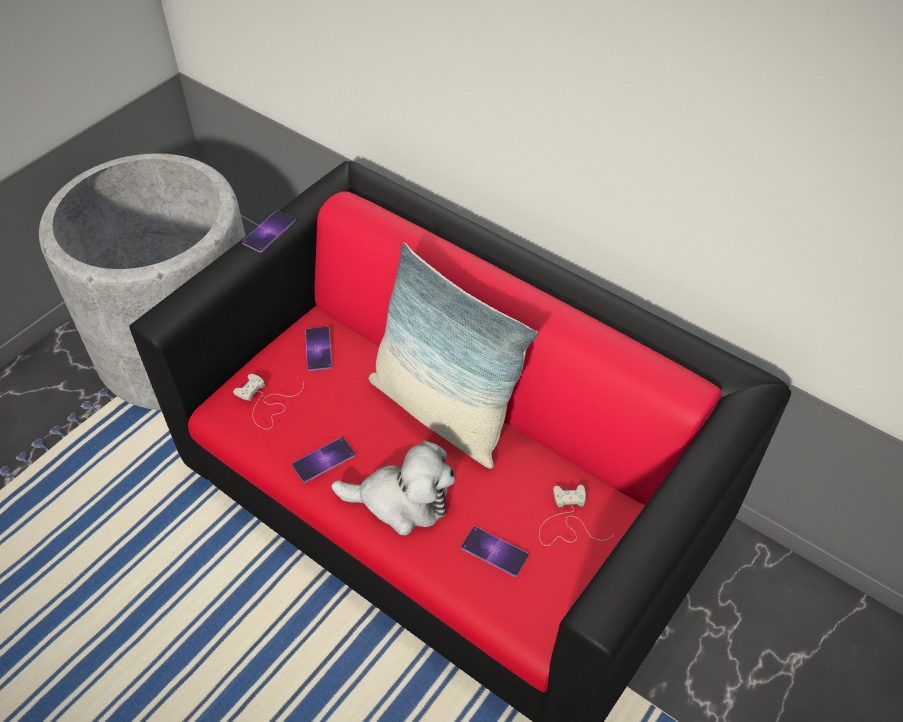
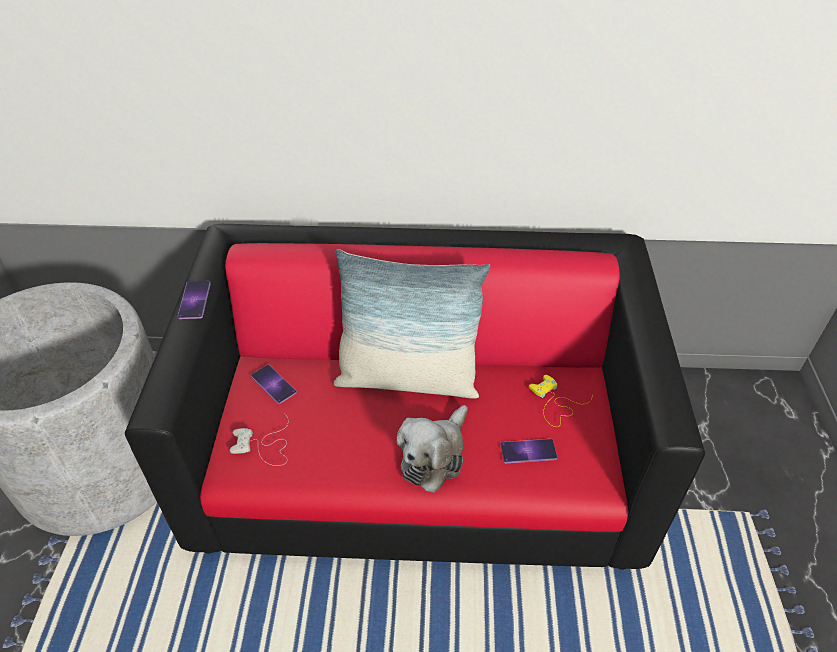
camera: 35 degrees left, 5 degrees down
(323, 460) = (350, 461): phone -> none
(402, 501) = (434, 456): plush toy -> plush toy turned 150 degrees clockwise
(567, 521) = (555, 403): white game controller -> yellow game controller

